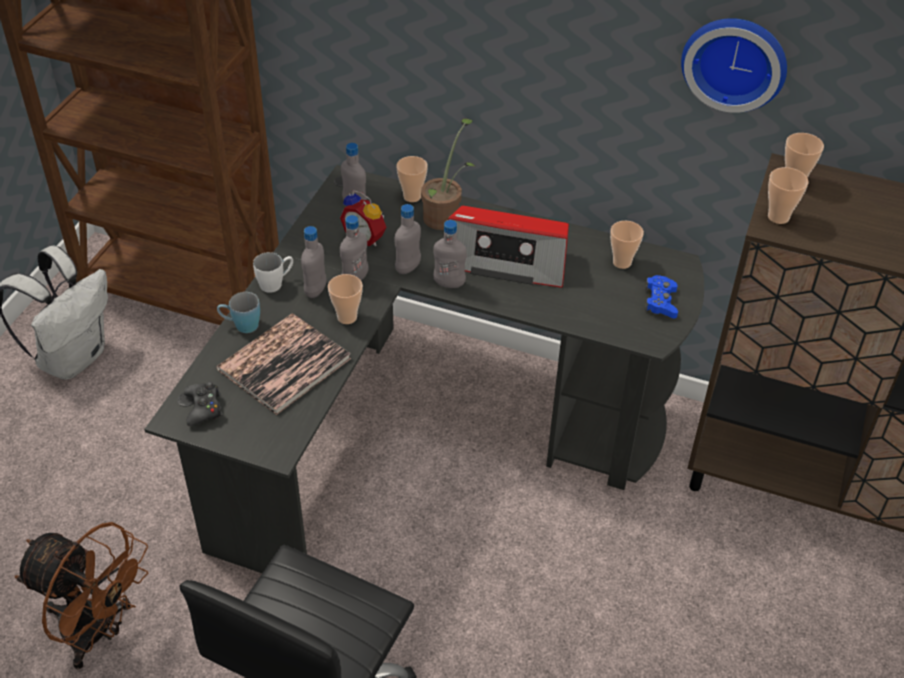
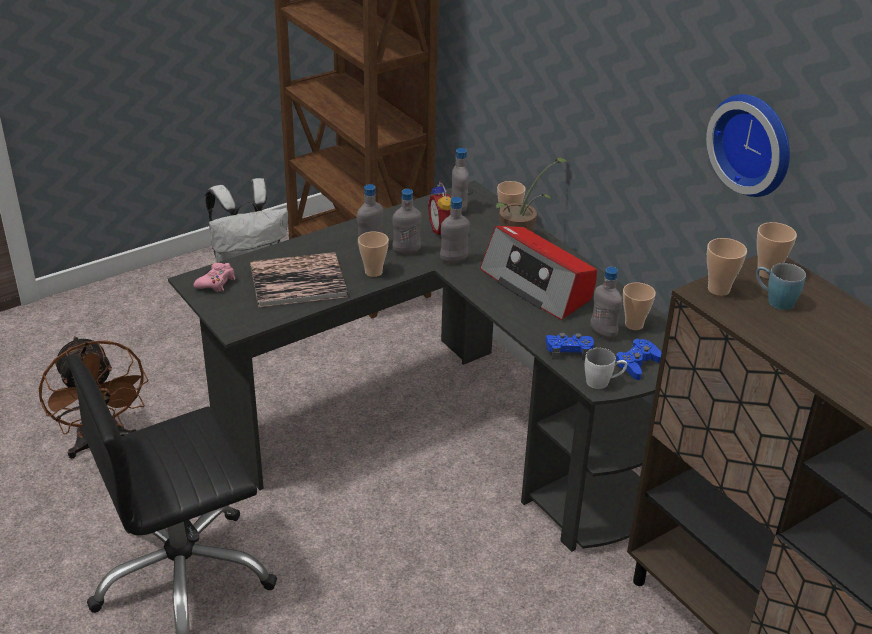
camera: 35 degrees right, 10 degrees down
(204, 408) = (216, 282): black game controller -> pink game controller
(241, 325) = (295, 247): blue mug -> blue mug (774, 300)
(276, 283) = (348, 232): white mug -> white mug (603, 382)
(449, 283) = (474, 282): grey bottle -> grey bottle (603, 333)
(596, 316) = (569, 350): none -> blue game controller

